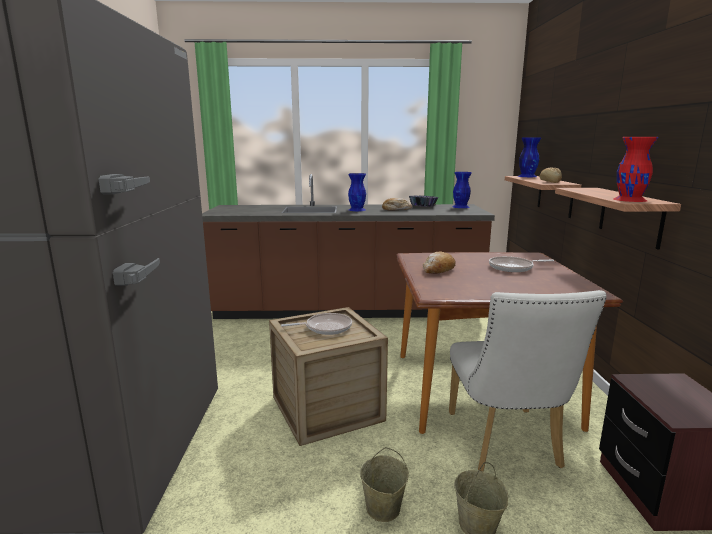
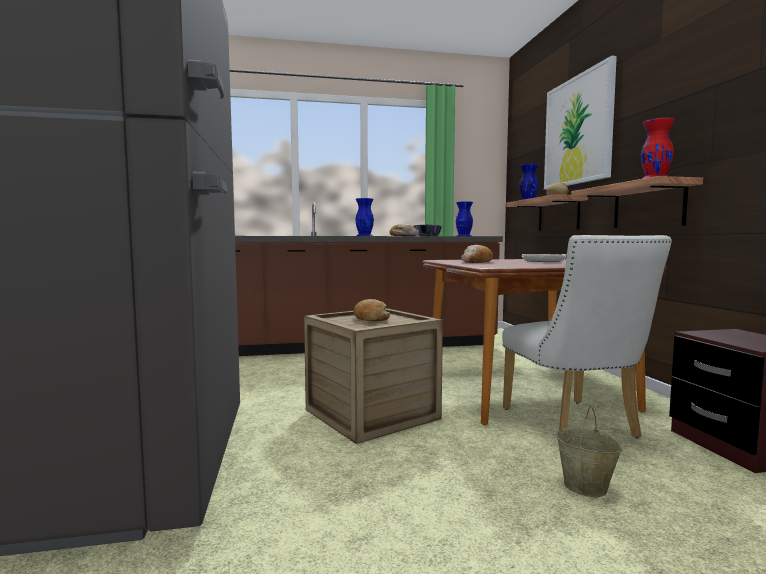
camera: 10 degrees left, 10 degrees down
(326, 328) = (370, 318): frying pan -> bread
(383, 509) = (478, 483): beige bucket -> none
(579, 110) = (578, 130): none -> picture

